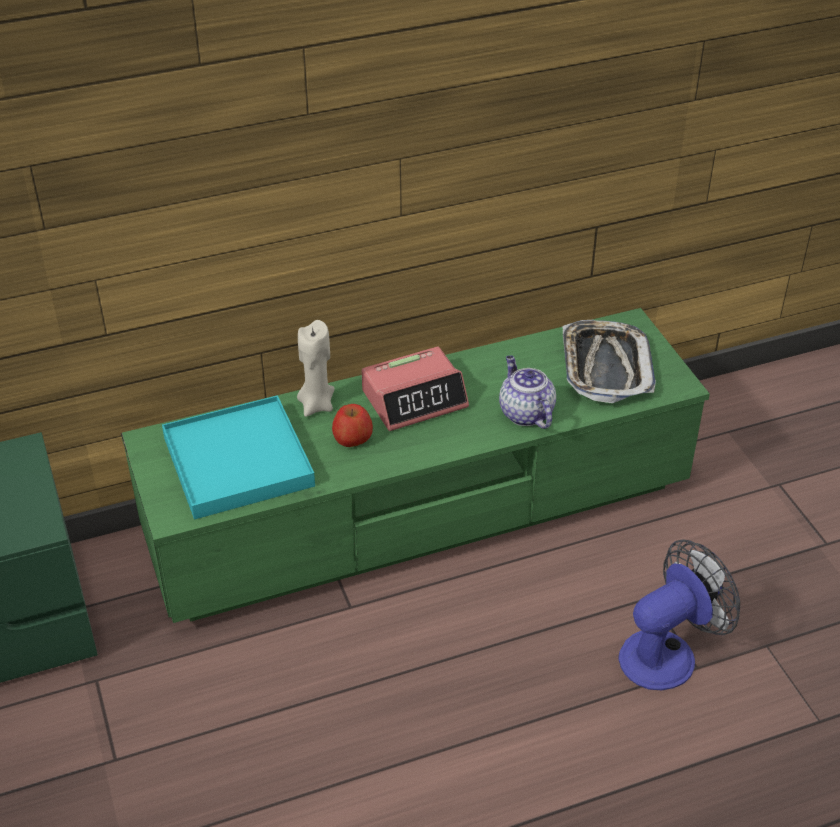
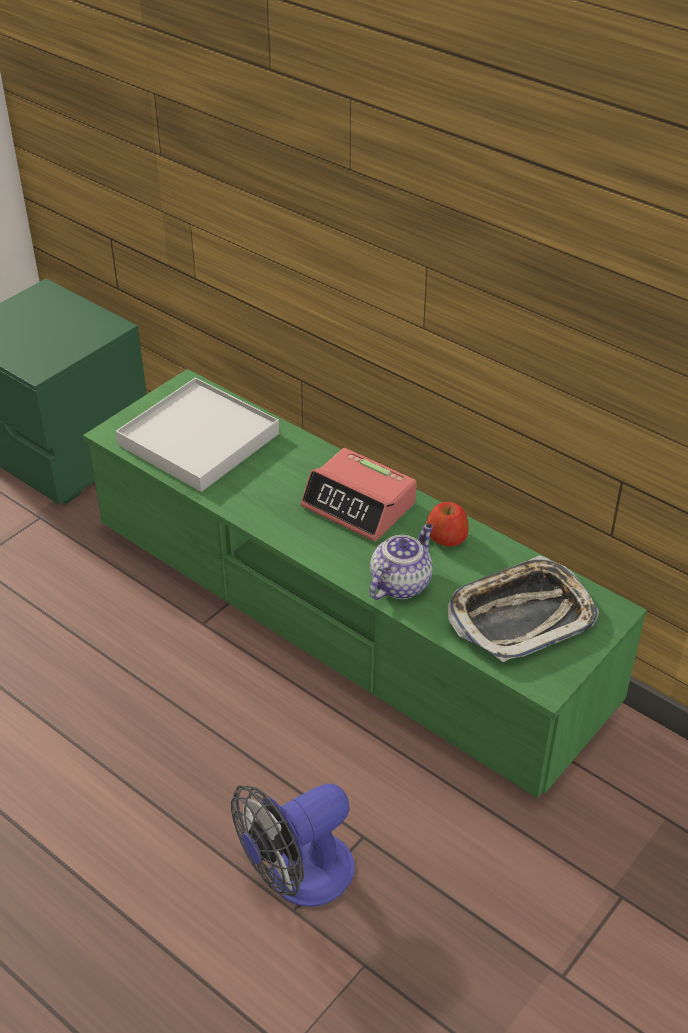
camera: 60 degrees right, 0 degrees up
(237, 461) = (198, 439): turquoise tray -> white tray
(316, 405) = (302, 452): beige candle -> none
(352, 438) = (276, 489): apple -> apple (446, 537)
(668, 653) = (297, 878): fan -> fan turned 120 degrees clockwise

